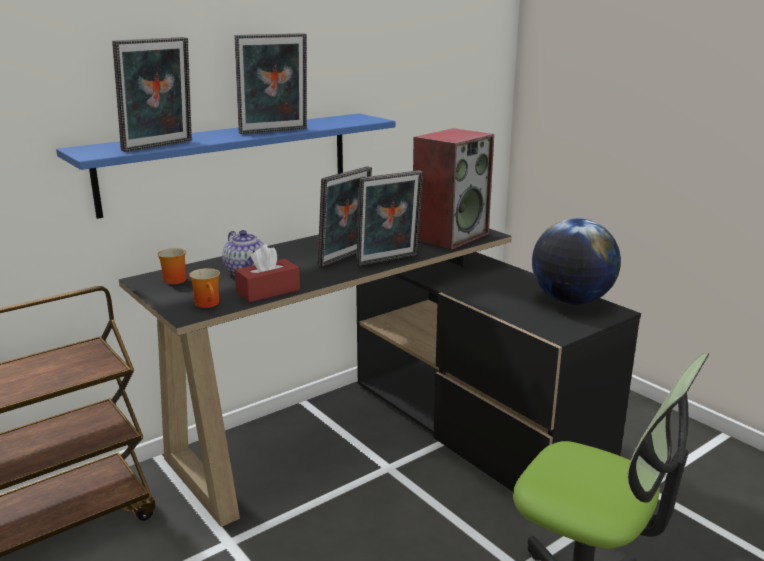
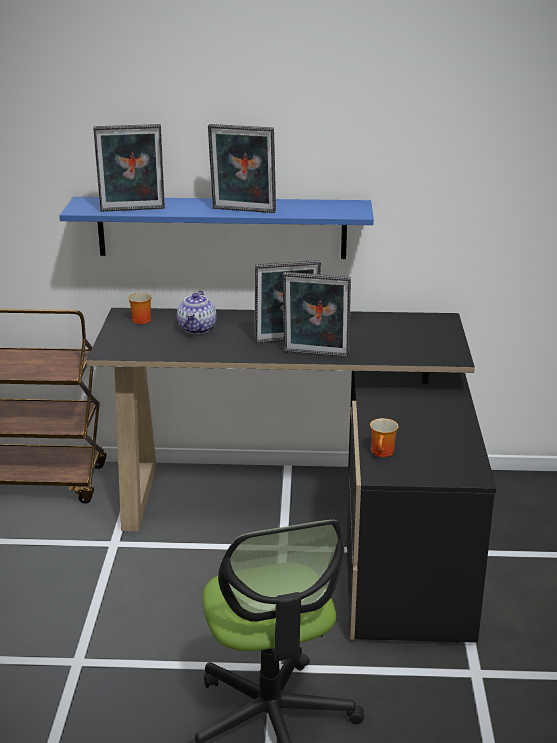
camera: 40 degrees right, 5 degrees up
(209, 304) = (131, 348): mug -> mug (384, 453)
(268, 291) = (183, 351): red tissue box -> none
(450, 236) = (415, 348): speaker -> none
(571, 301) = (453, 451): globe -> none

